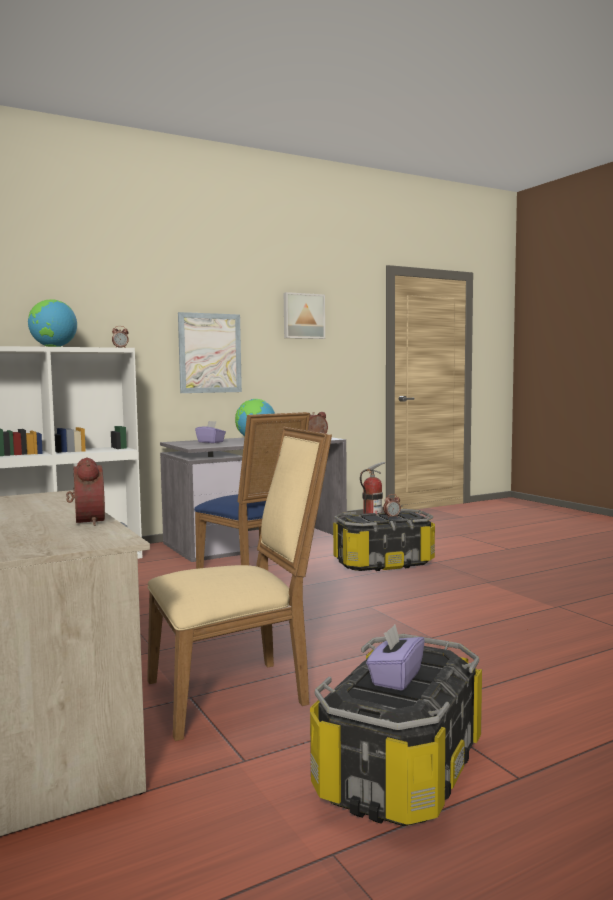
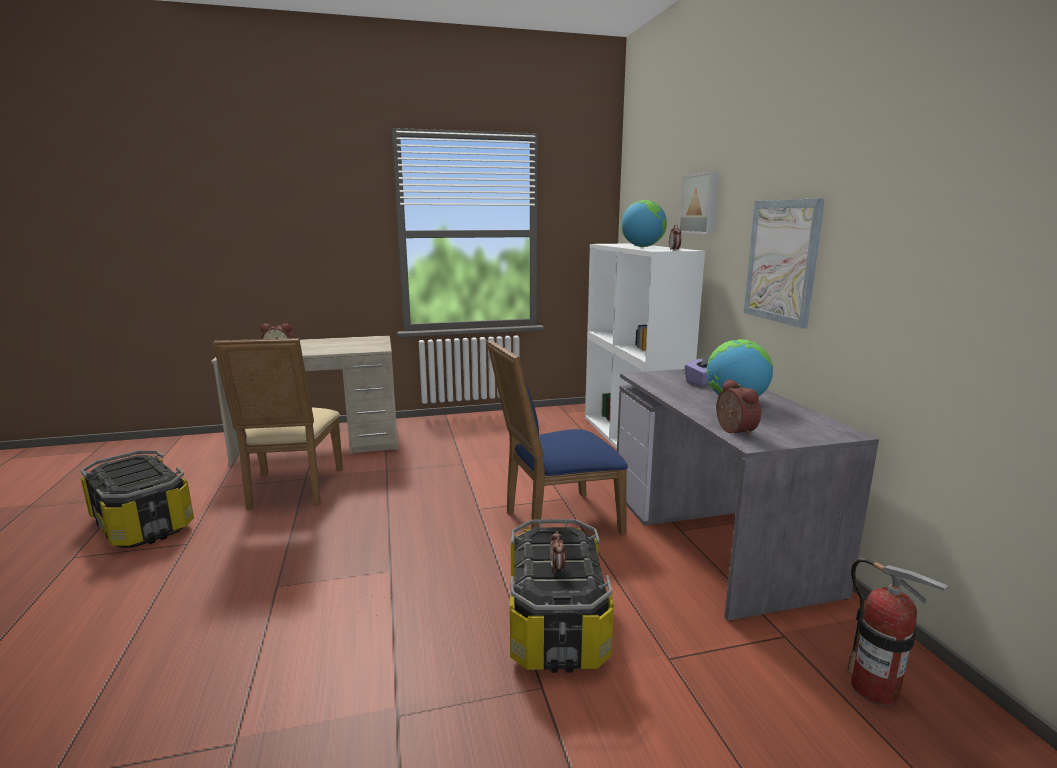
camera: 105 degrees right, 10 degrees up
(303, 316) = (938, 191): picture -> picture (700, 204)
(395, 678) = (133, 471): purple tissue box -> none

